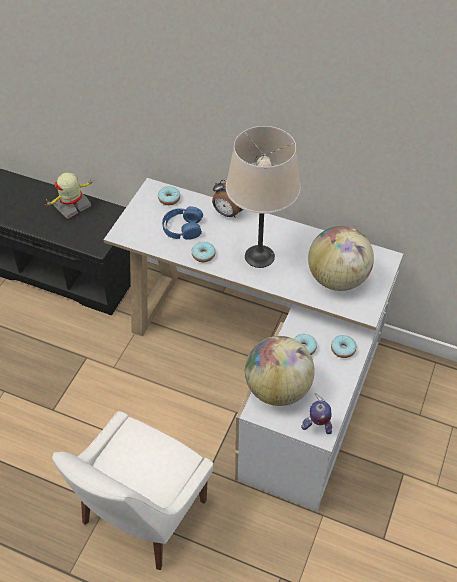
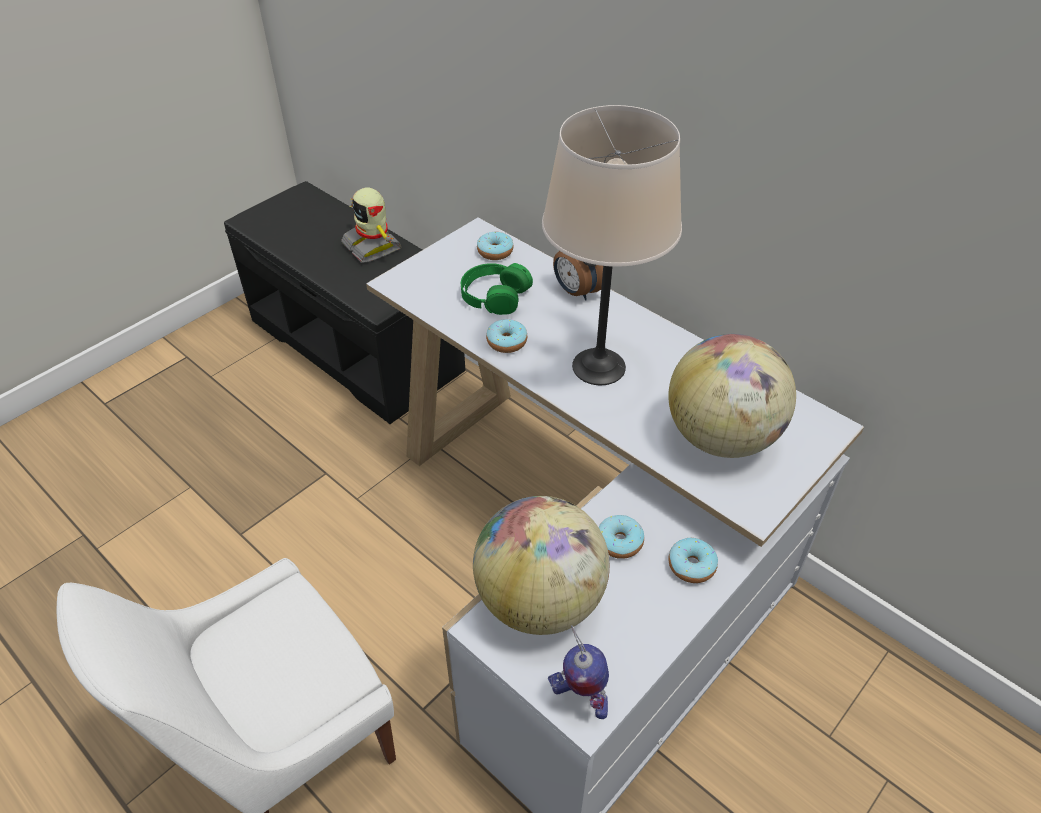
camera: 20 degrees right, 5 degrees down
(72, 206) = (373, 246): toy robot -> toy robot turned 105 degrees counterclockwise
(182, 228) = (494, 295): blue headphones -> green headphones

